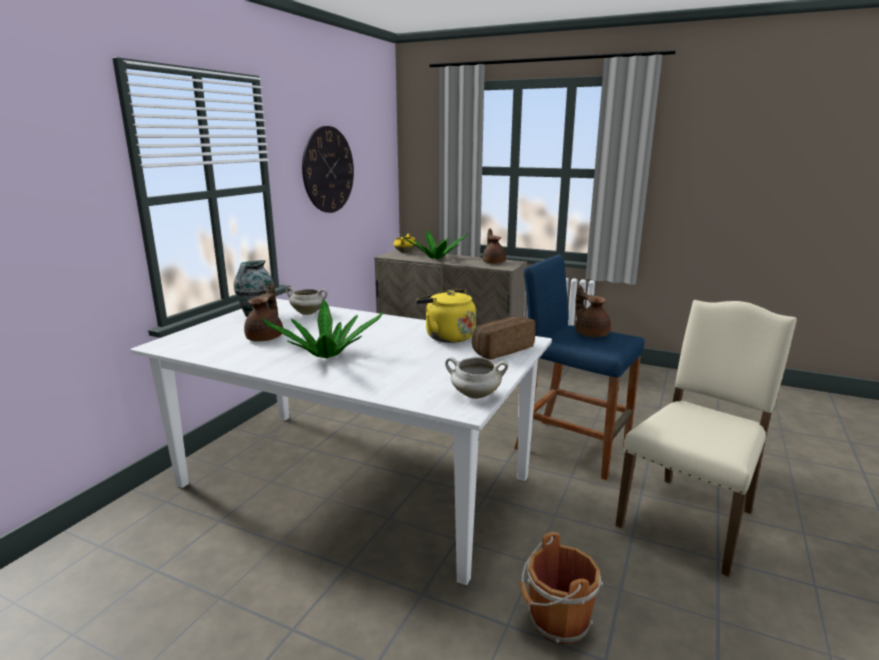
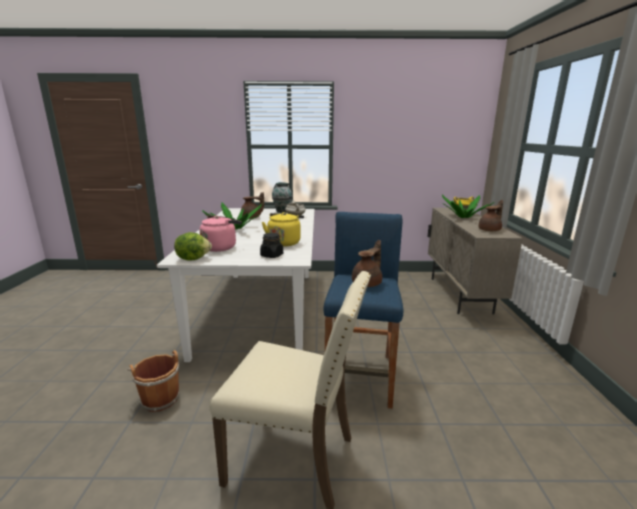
camera: 65 degrees right, 0 degrees up
(328, 170) = (393, 140): wall clock -> none
(430, 373) = (221, 247): none -> pink kettle
(474, 395) = (193, 258): white cooking pot -> lettuce
(500, 349) = (272, 255): bread -> black jar

